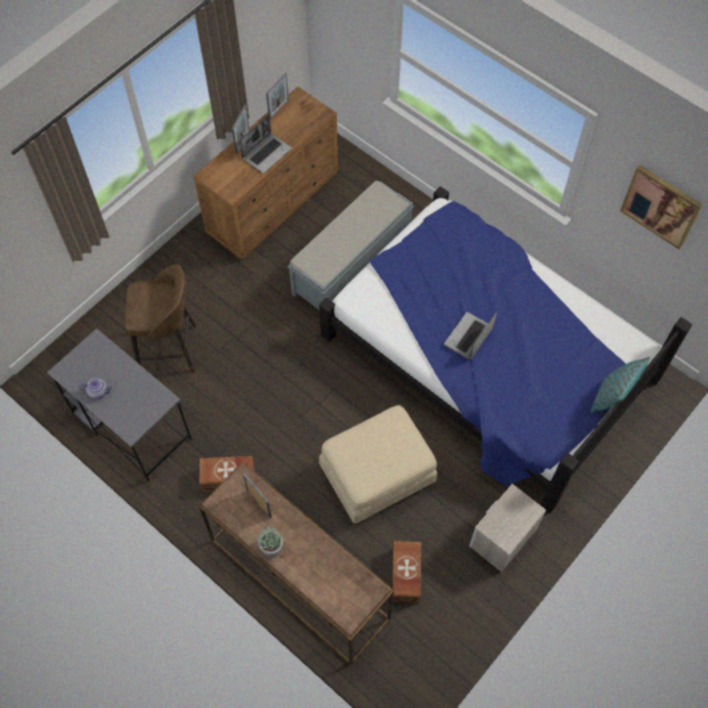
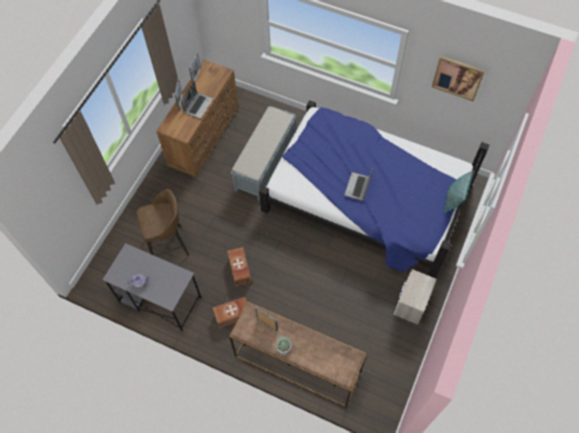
camera: 15 degrees left, 0 degrees up
(377, 477) = (324, 288): beige ottoman -> none
(405, 576) = (361, 344): brown storage box -> brown storage box (239, 270)

